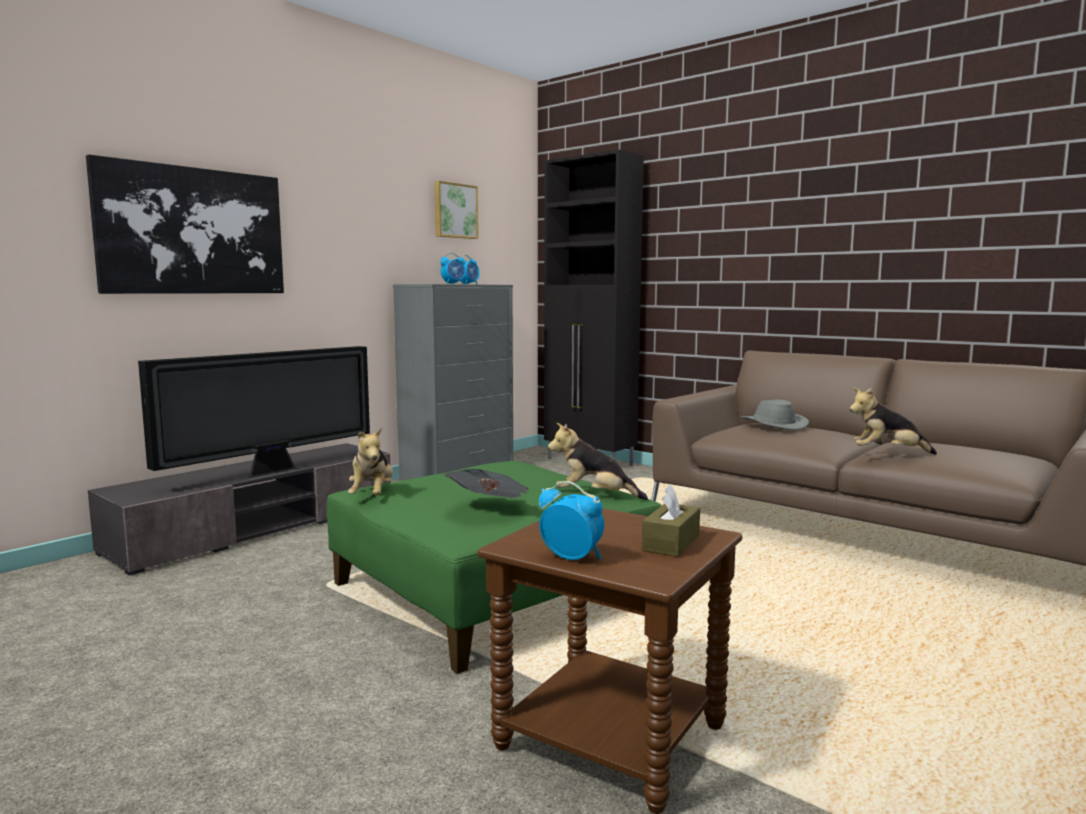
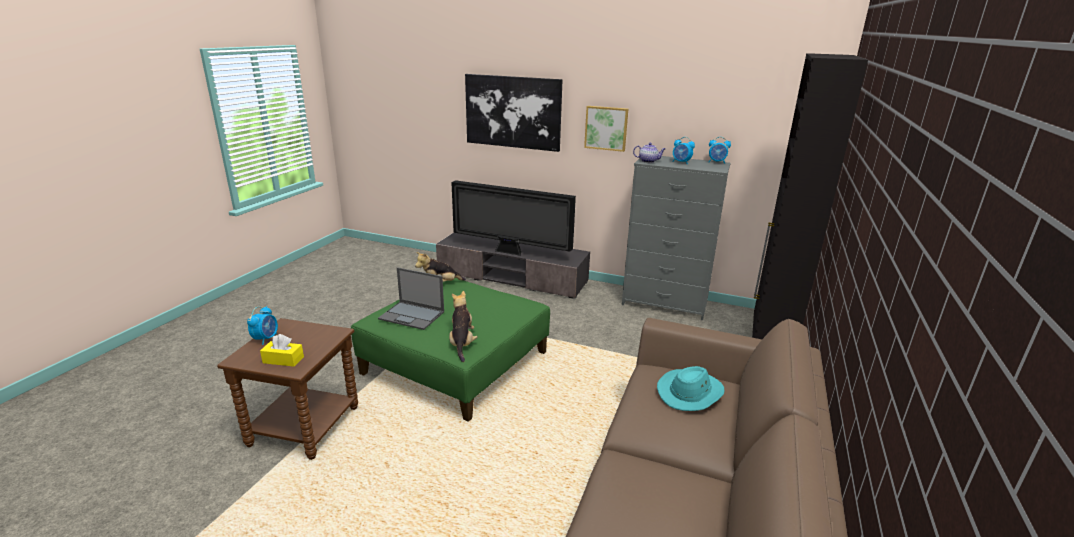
camera: 70 degrees right, 15 degrees up
(432, 283) = (648, 161): none -> teapot
(454, 211) = (721, 97): picture -> picture (606, 128)
(490, 507) = (412, 315): newspaper -> laptop
(671, 543) = (283, 360): brown tissue box -> yellow tissue box
(772, 425) = (690, 392): grey hat -> turquoise hat
(887, 453) = (610, 465): plush toy -> none

